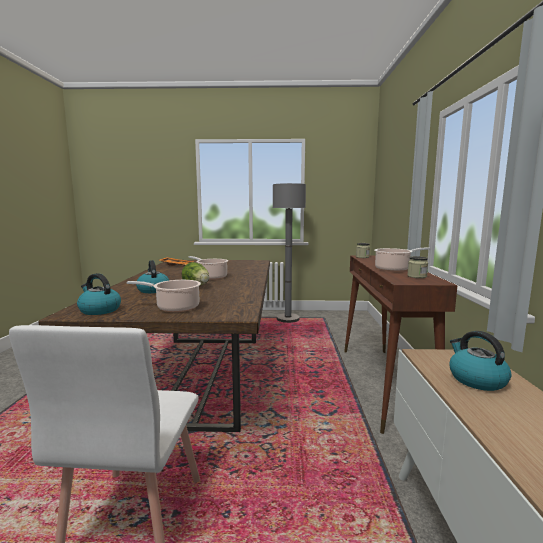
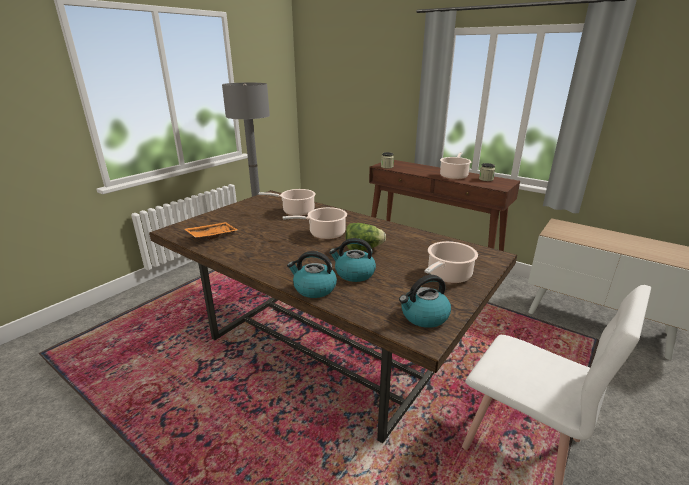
camera: 55 degrees left, 15 degrees up
(240, 268) = (296, 211): none -> cooking pot
(476, 379) = (591, 236): kettle -> kettle (314, 288)

